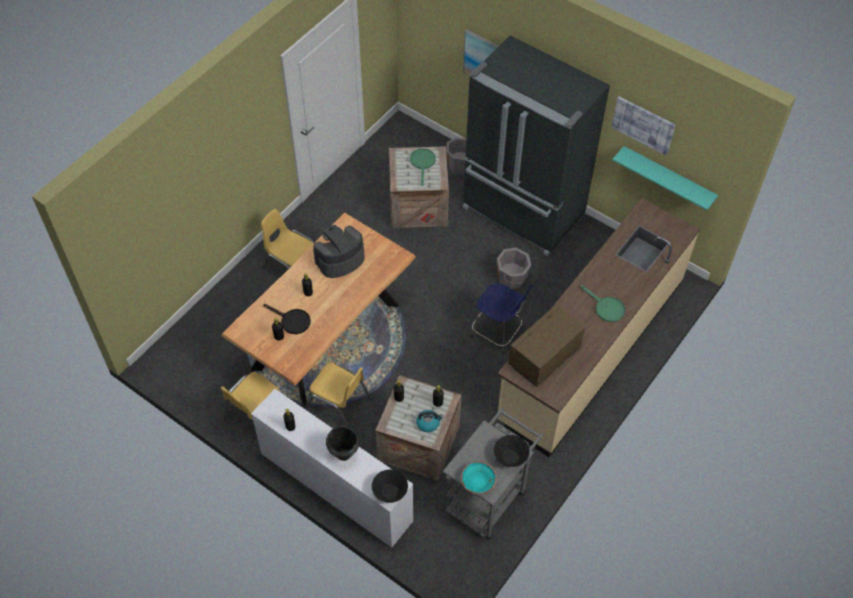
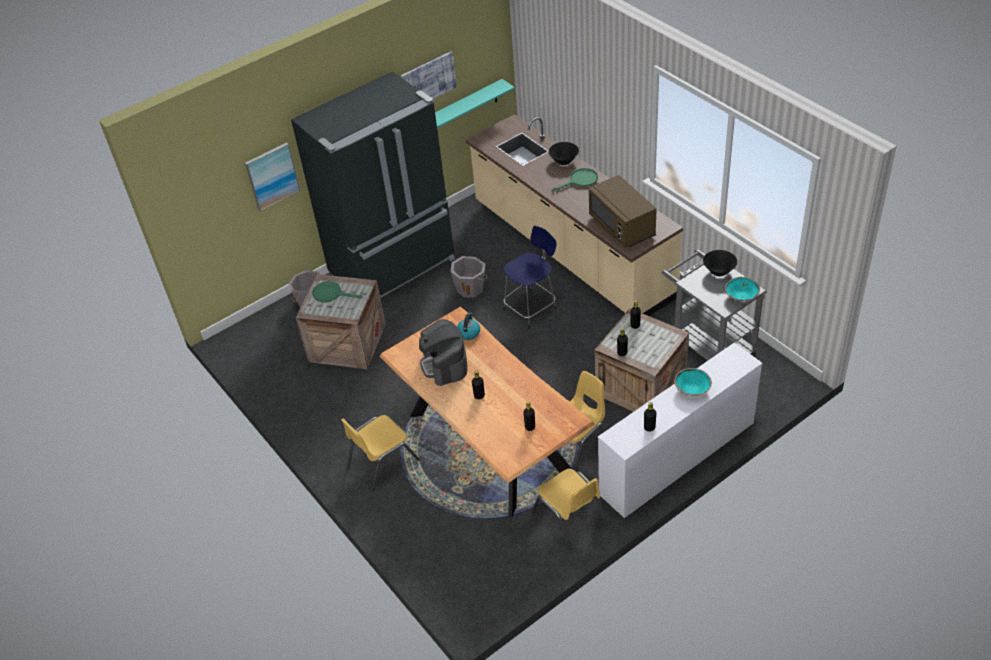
camera: 70 degrees left, 10 degrees down
(292, 321) = (512, 413): black frying pan -> none
(344, 454) = (692, 389): black cooking pot -> turquoise bowl
(390, 492) = (741, 360): black bowl -> black bowl (564, 161)
(428, 423) = (656, 335): kettle -> kettle (468, 332)

